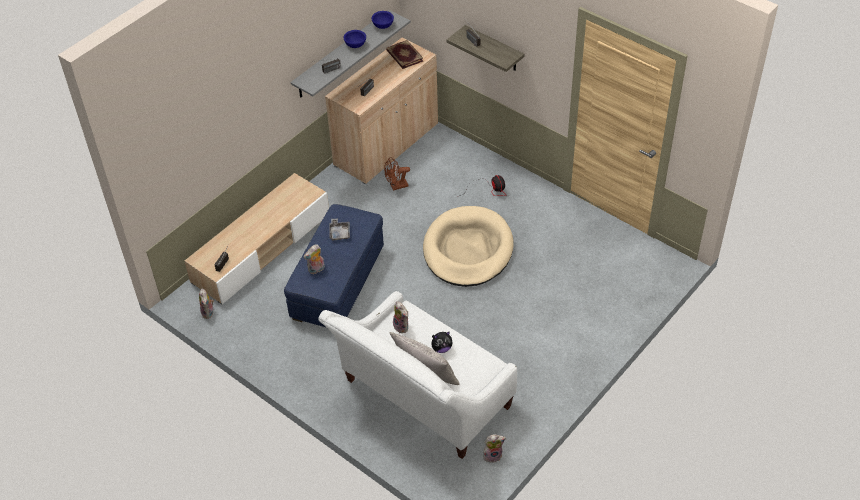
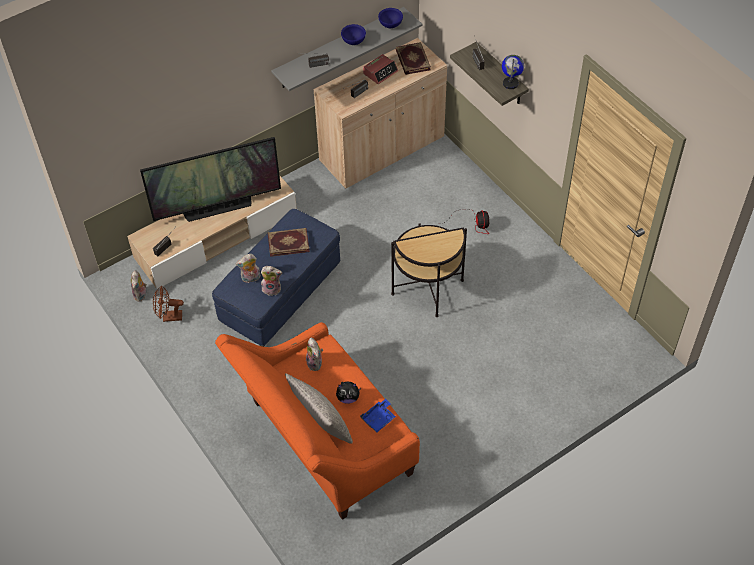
camera: 15 degrees right, 5 degrees up
(261, 220) = (218, 208): none -> television
(339, 233) = (288, 242): grey tray -> book
(380, 71) = (380, 72): none -> alarm clock
(396, 186) = (376, 198): brown fan -> brown fan (169, 317)
(422, 399) = (323, 443): white sofa -> orange sofa
(468, 250) = (427, 287): beige dog bed -> side table
(475, 359) = (379, 419): none -> blue tray
(493, 455) = (375, 524): plush toy -> plush toy (272, 289)
(507, 52) = (510, 83): none -> globe

